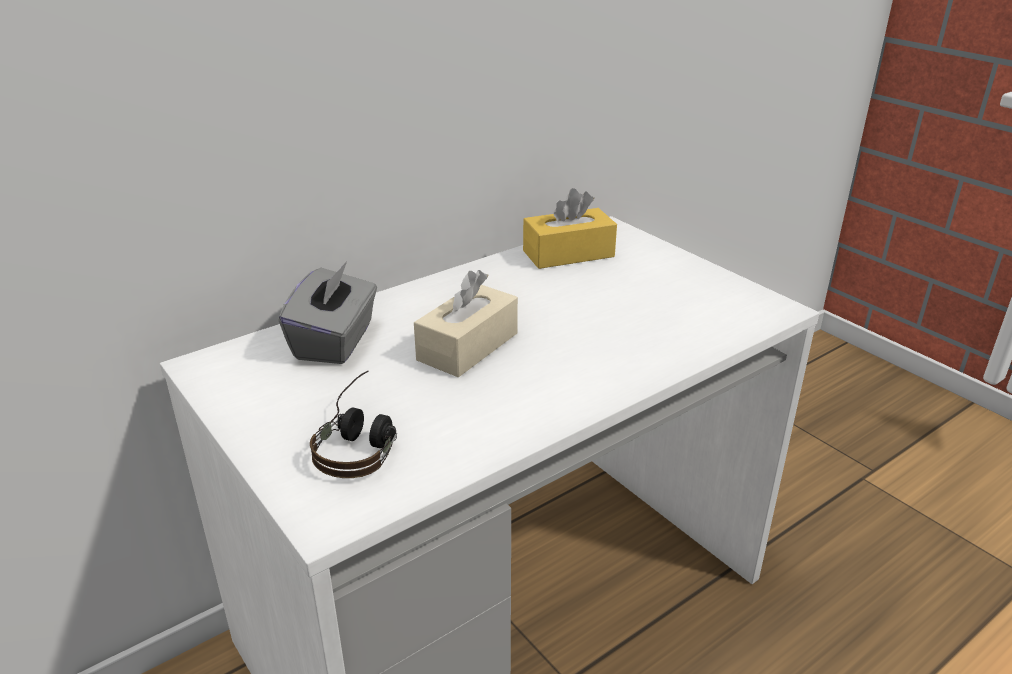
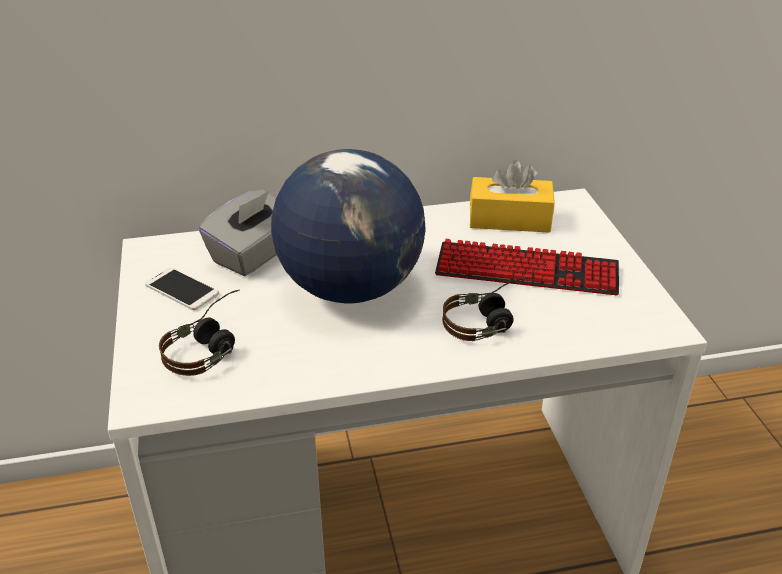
camera: 25 degrees right, 5 degrees up
(278, 395) = (182, 289): none -> phone
(468, 347) = (351, 287): beige tissue box -> globe
(622, 293) = (526, 271): none -> keyboard
(628, 341) = (491, 320): none -> headphones

